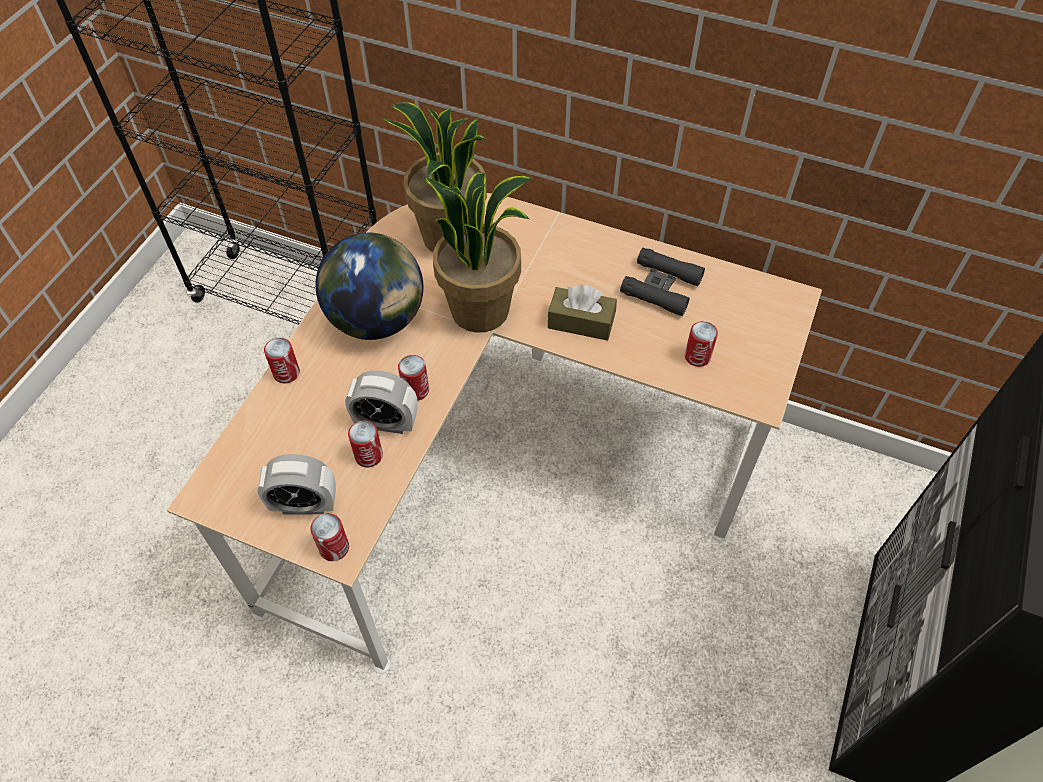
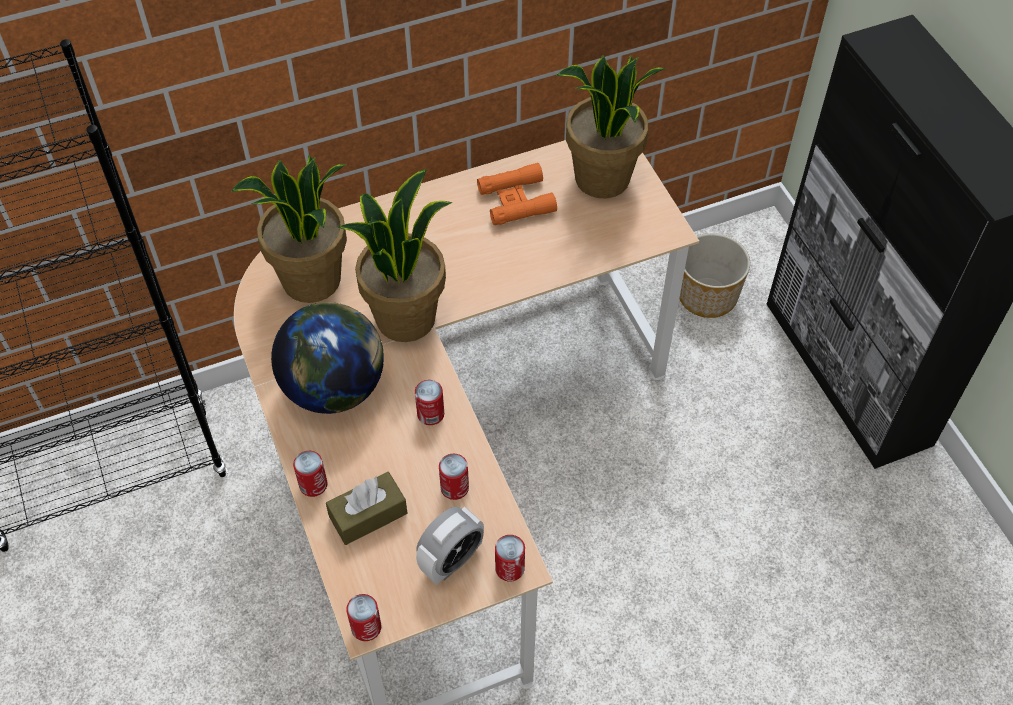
camera: 45 degrees left, 0 degrees up
(386, 423) = (438, 455): alarm clock -> none
(581, 322) = (490, 269): brown tissue box -> brown tissue box (368, 515)
(661, 287) = (516, 200): black binoculars -> orange binoculars
(697, 356) = (597, 232): can -> can (366, 627)
(750, 320) = (602, 179): none -> potted plant
(828, 509) = (708, 296): none -> planter

